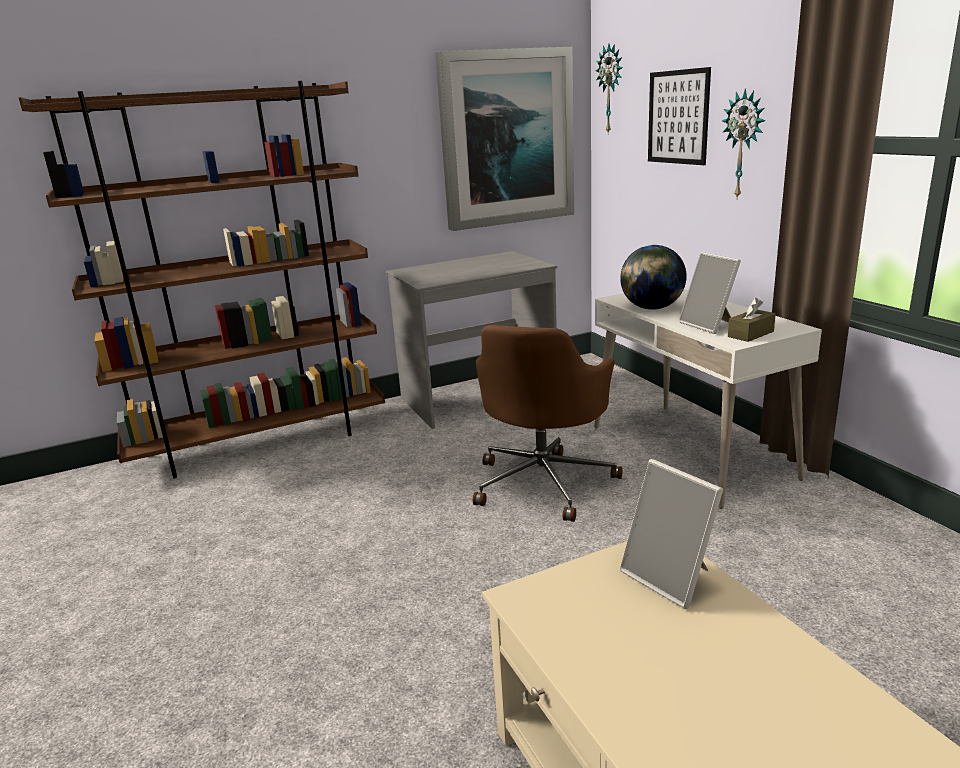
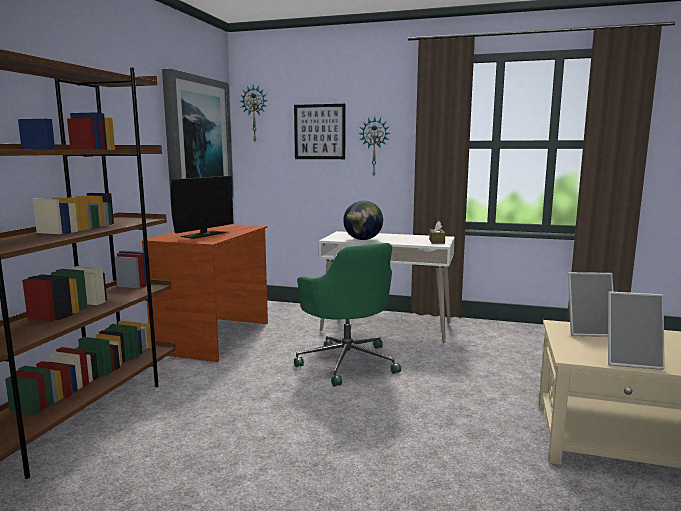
camera: 50 degrees left, 10 degrees down
(452, 271) = (204, 234): none -> monitor
(478, 398) = (215, 337): grey desk -> brown desk
(544, 482) = (347, 362): brown office chair -> green office chair
(709, 325) = (410, 241): picture frame -> picture frame (631, 361)

